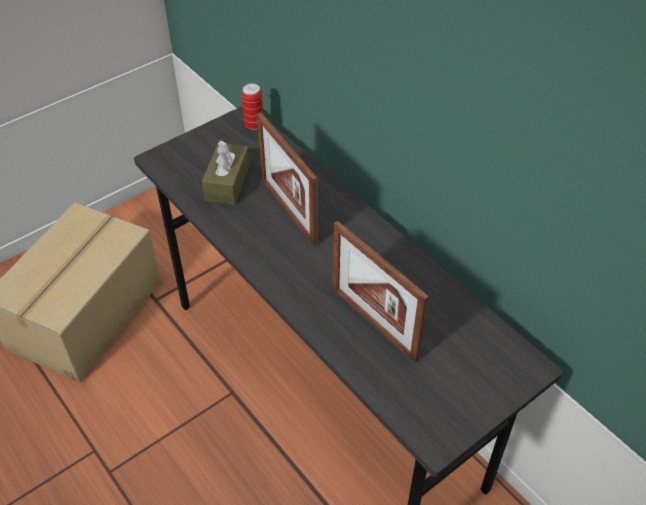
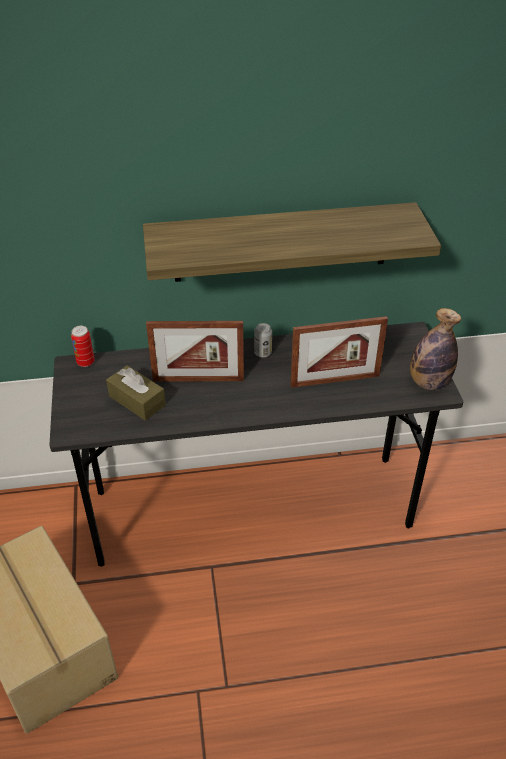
camera: 60 degrees left, 5 degrees down
(370, 242) = (262, 353): none -> can
(434, 134) = (281, 242): none -> shelf
(444, 419) = (428, 382): none -> bottle

